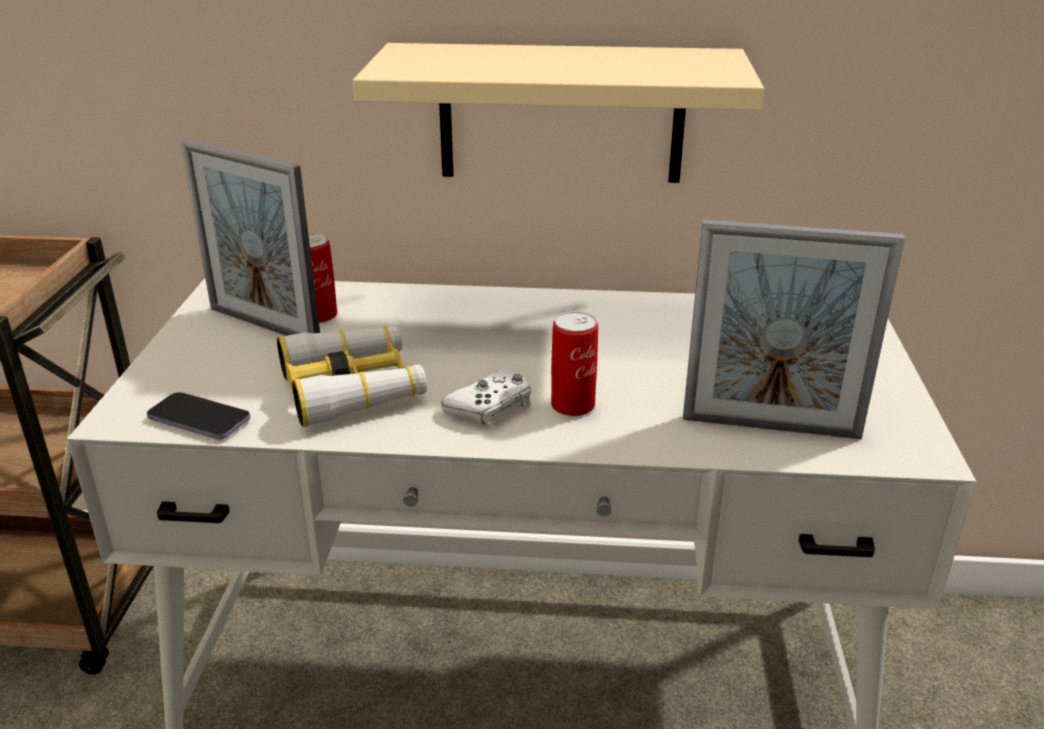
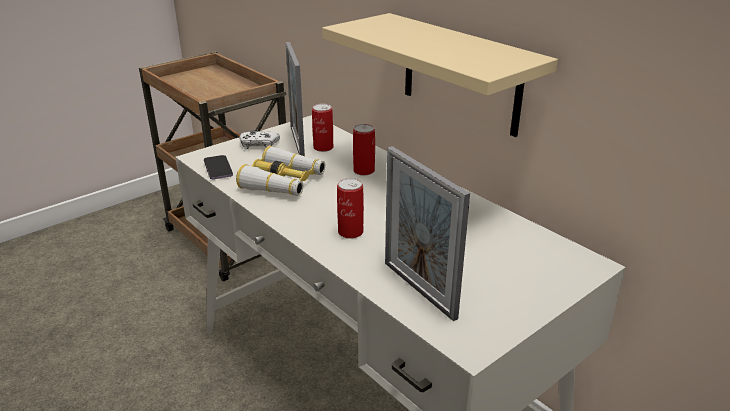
camera: 45 degrees right, 0 degrees up
(438, 321) = (364, 171): none -> can
(491, 407) = (318, 215): white game controller -> white game controller (259, 145)

